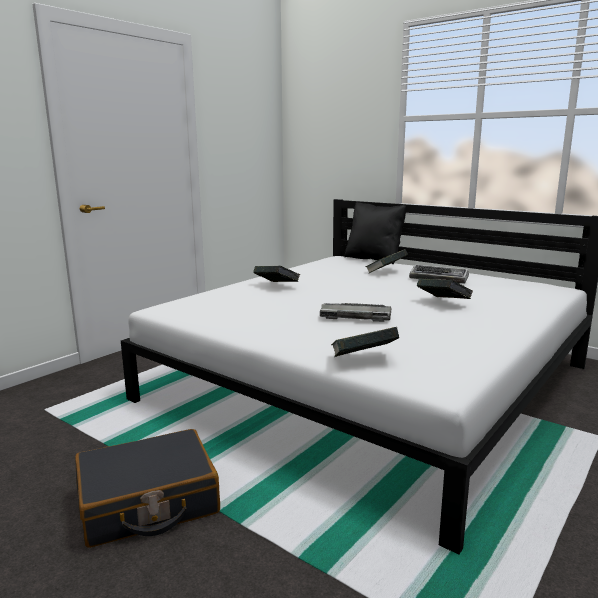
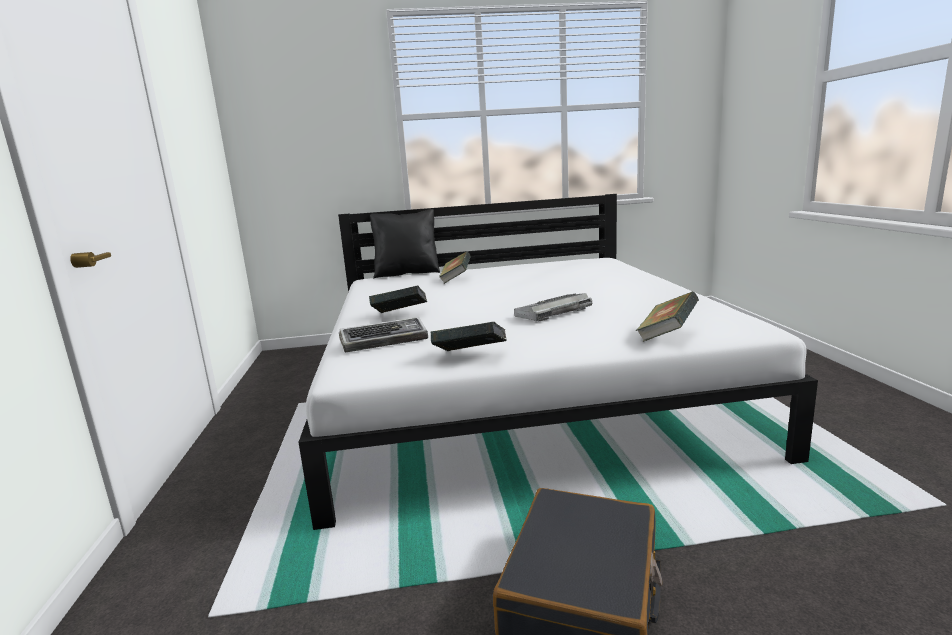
camera: 45 degrees left, 0 degrees up
(439, 278) = (514, 272): keyboard -> keyboard (385, 341)
(443, 303) = (576, 285): book -> book (470, 357)

